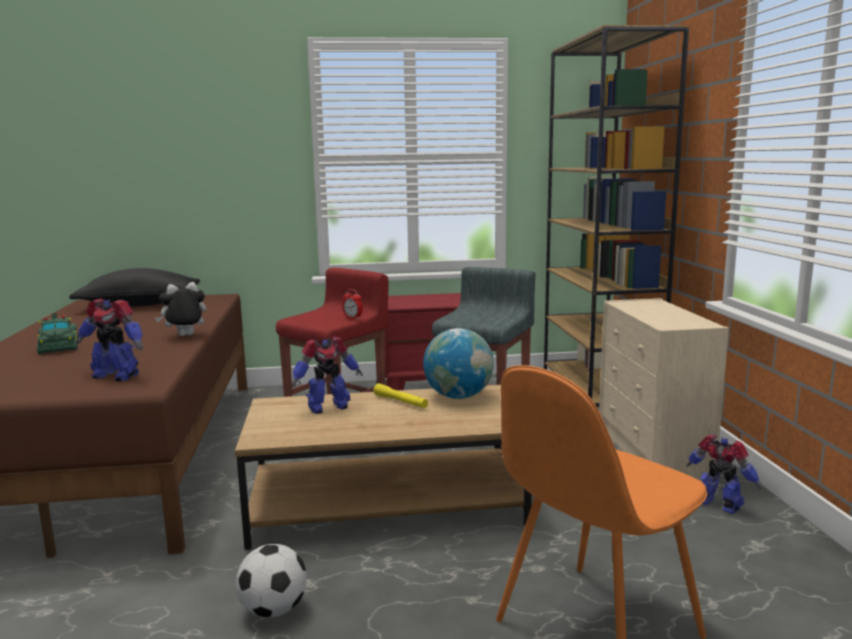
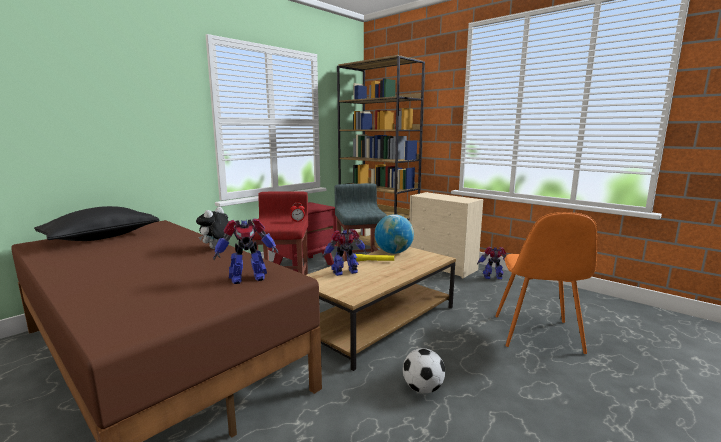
camera: 40 degrees left, 0 degrees up
(59, 346) = (125, 274): green toy car -> none
(327, 407) = (345, 272): toy robot -> toy robot turned 135 degrees counterclockwise

